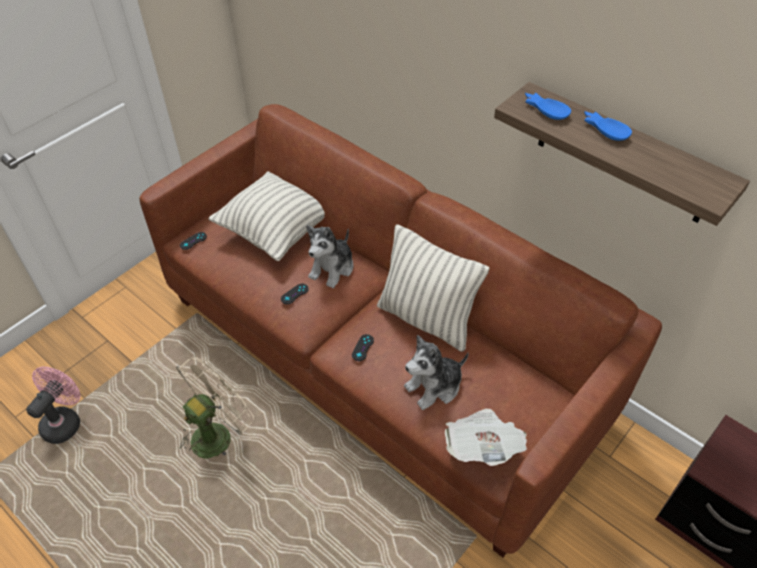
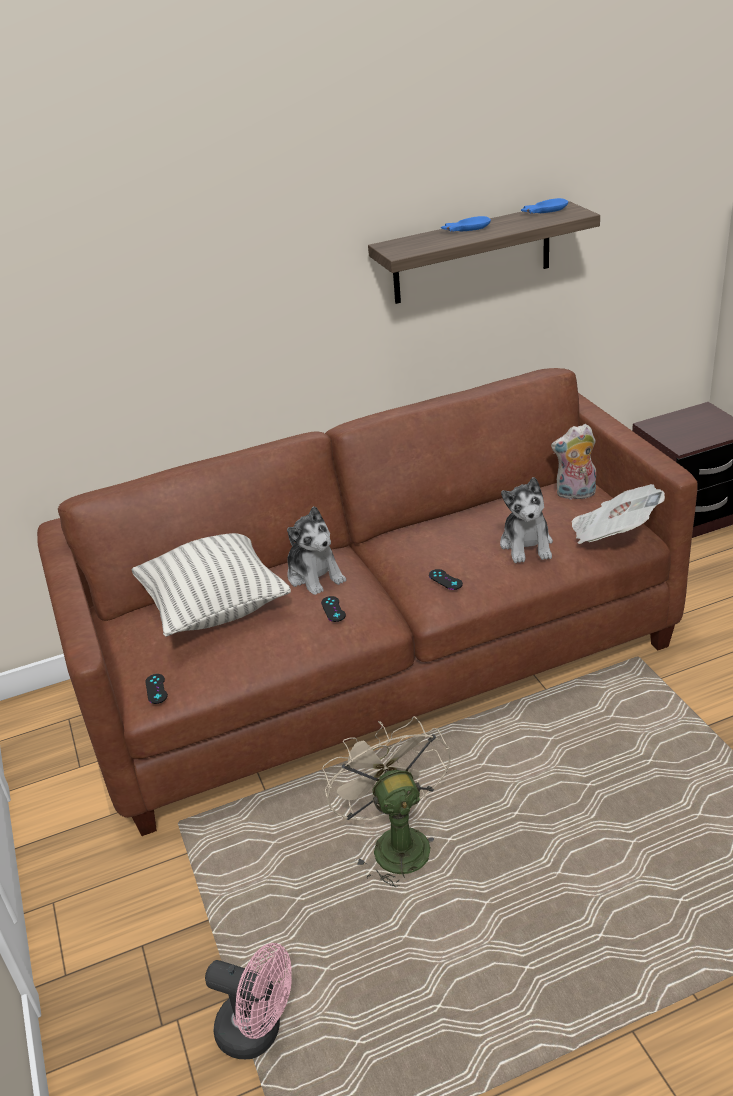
camera: 60 degrees left, 15 degrees down
(65, 421) = (259, 1032): pink fan -> pink fan turned 150 degrees clockwise
(426, 319) = (437, 531): pillow -> none
(536, 400) = (575, 495): none -> plush toy
(546, 109) = (416, 244): blue bowl -> blue bowl (543, 211)

